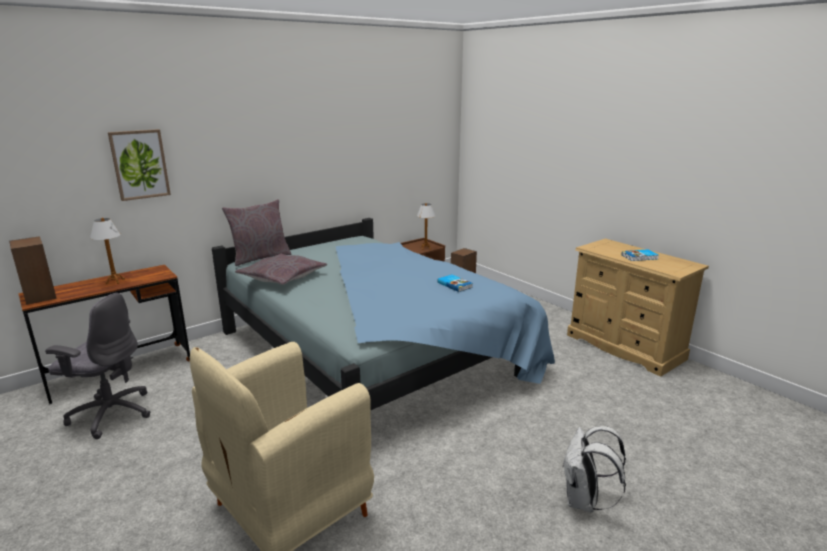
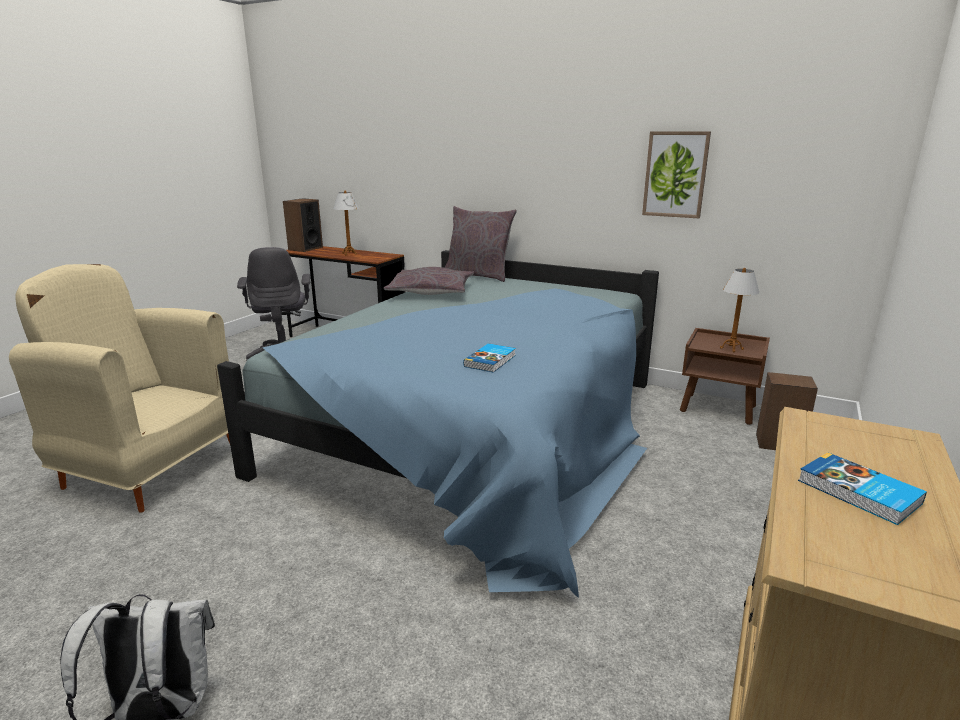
camera: 65 degrees right, 0 degrees up
(140, 164) = (395, 147): picture -> picture (675, 174)

